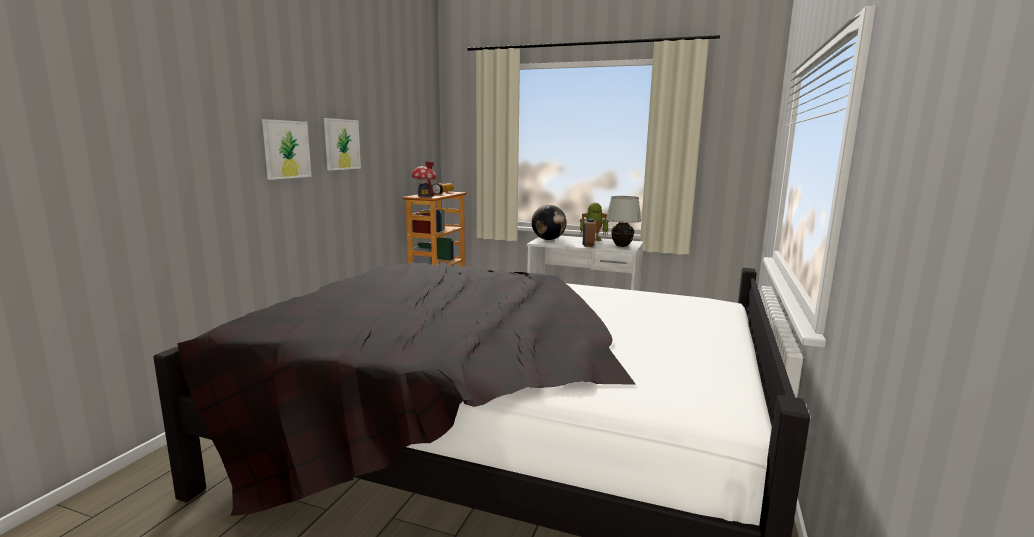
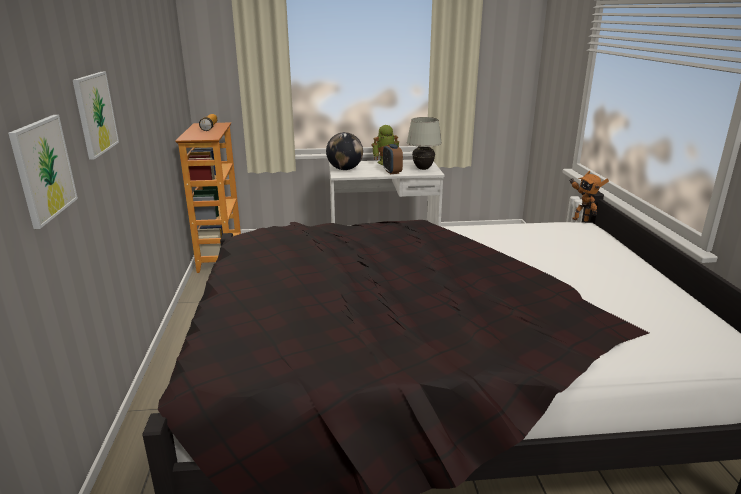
camera: 25 degrees left, 10 degrees up
(342, 144) = (128, 91): picture -> picture (43, 169)
(424, 196) = (199, 136): toy house -> none
(725, 298) = (580, 219): none -> toy robot

